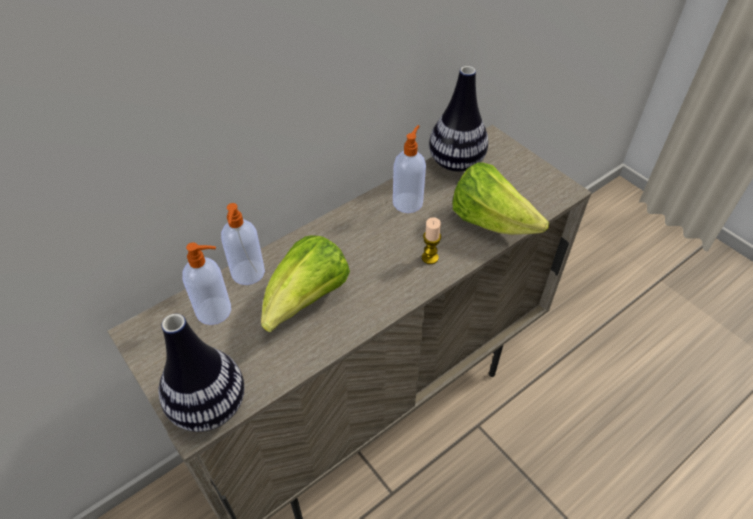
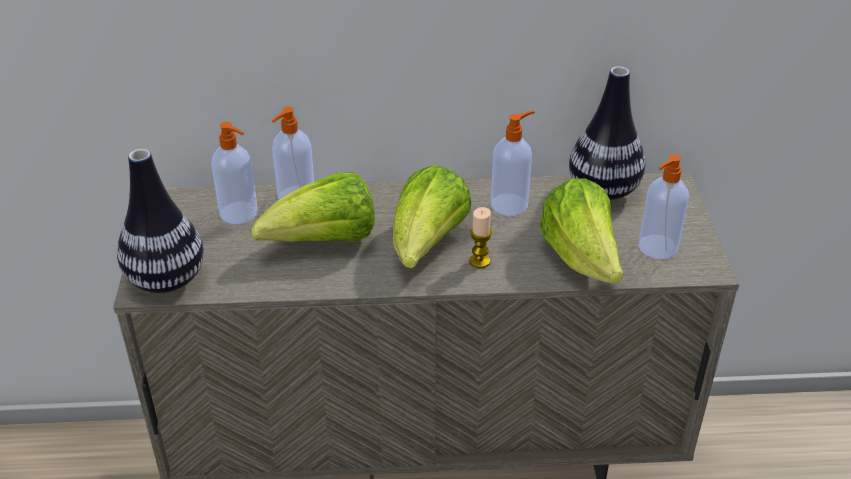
camera: 35 degrees right, 10 degrees down
(383, 263) = (427, 245): none -> lettuce
(525, 190) = (657, 248): none -> soap dispenser

